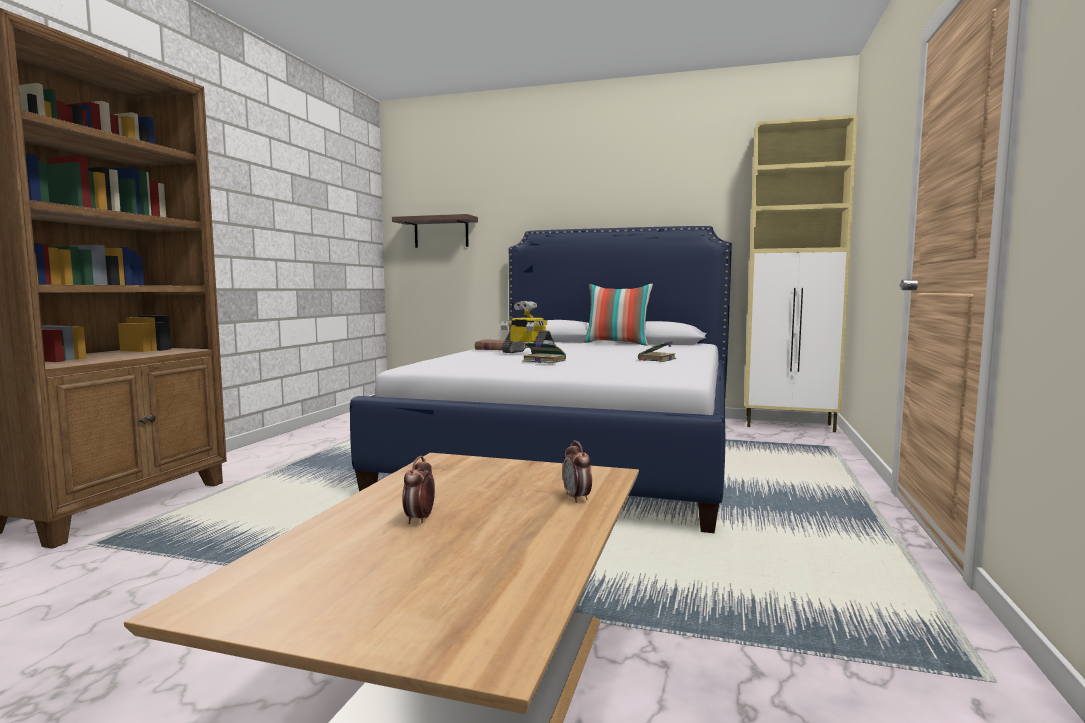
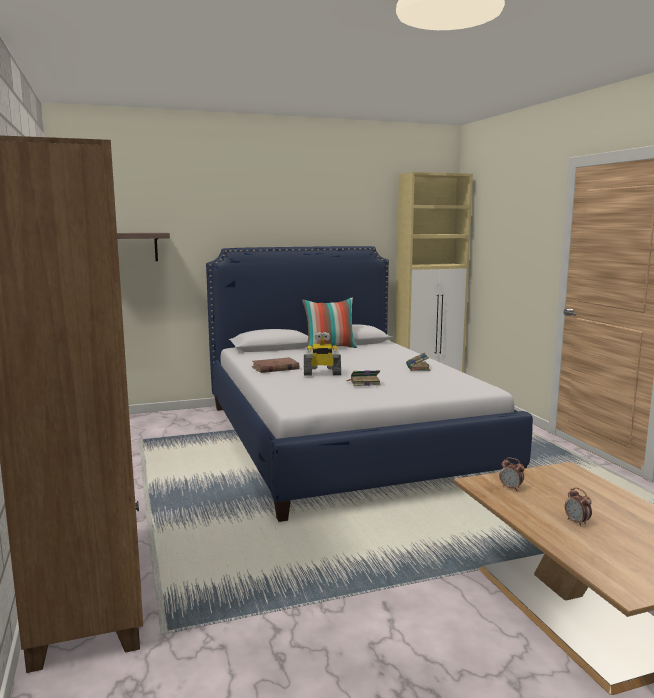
camera: 35 degrees left, 5 degrees up
(577, 498) = (596, 488): alarm clock -> alarm clock (511, 488)

